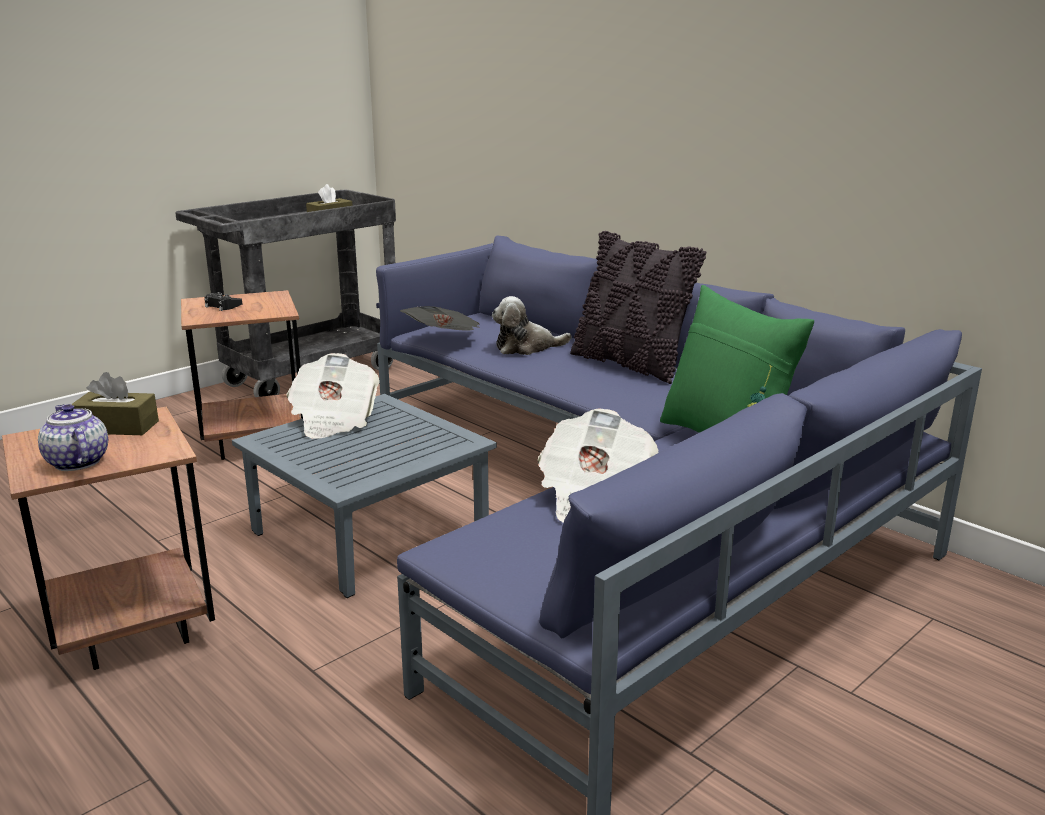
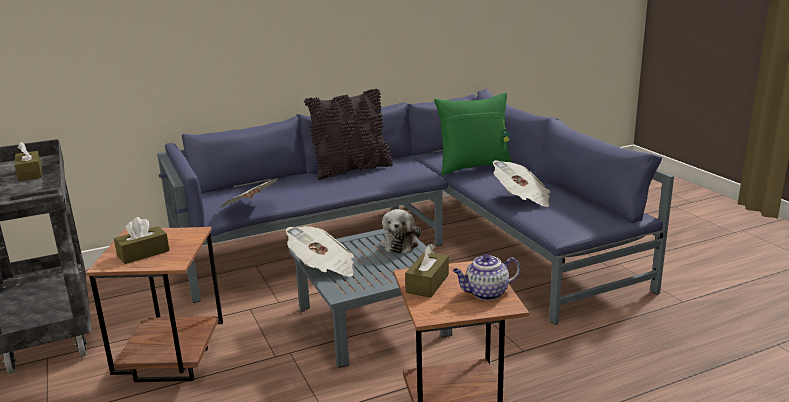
camera: 70 degrees left, 0 degrees up
(222, 306) = (143, 253): black game controller -> brown tissue box
(526, 347) = (293, 189): plush toy -> plush toy (400, 243)

